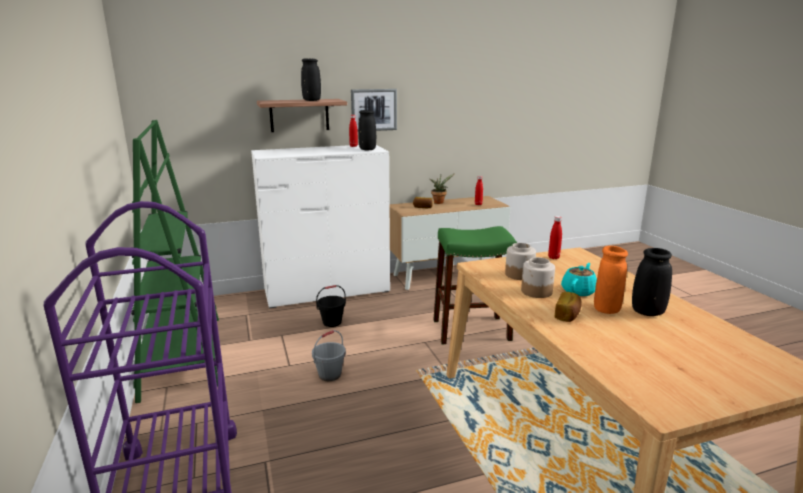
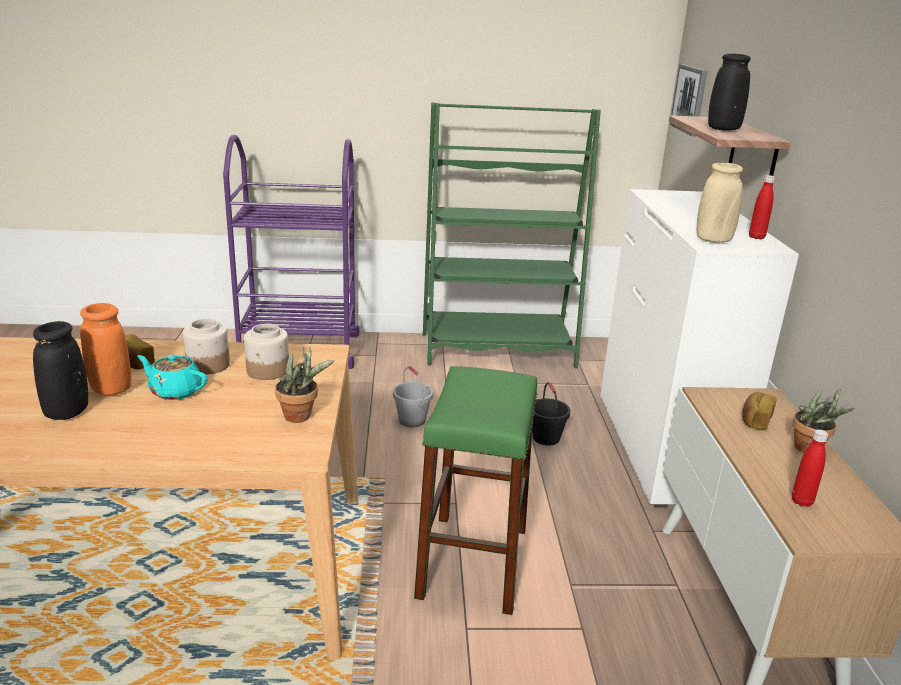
camera: 105 degrees right, 5 degrees up
(367, 149) = (713, 240): black vase -> beige vase
(373, 110) = (820, 182): picture -> picture (689, 99)
(553, 257) = (302, 416): red bottle -> potted plant
(578, 291) = (175, 391): turquoise teapot -> turquoise teapot turned 150 degrees clockwise

